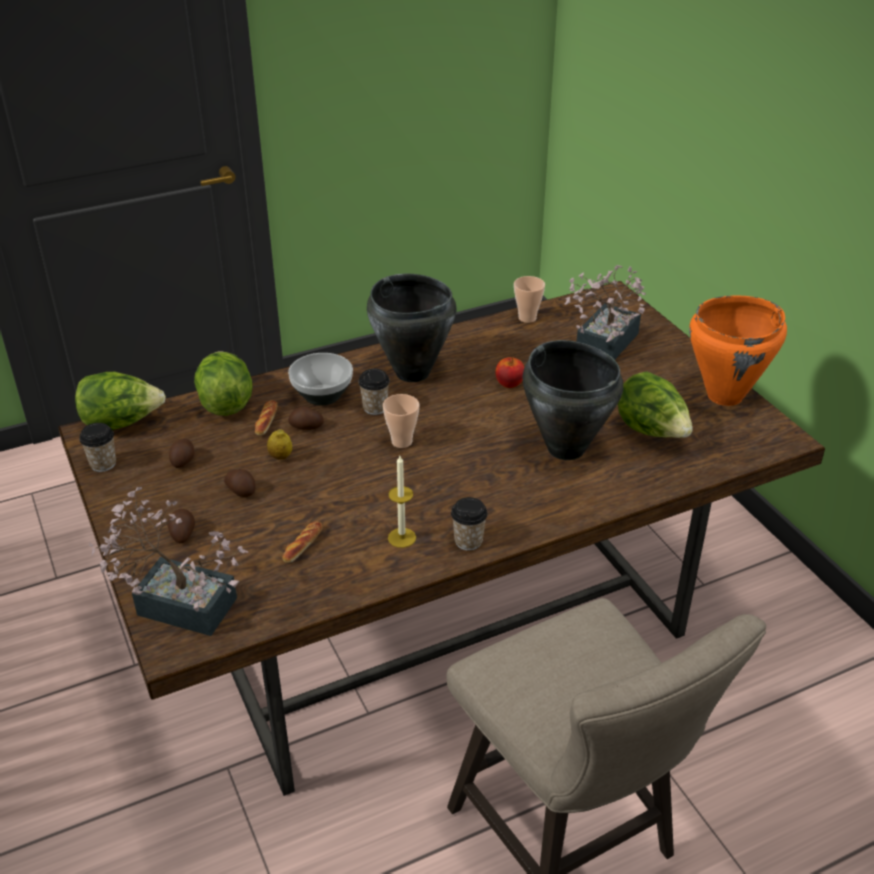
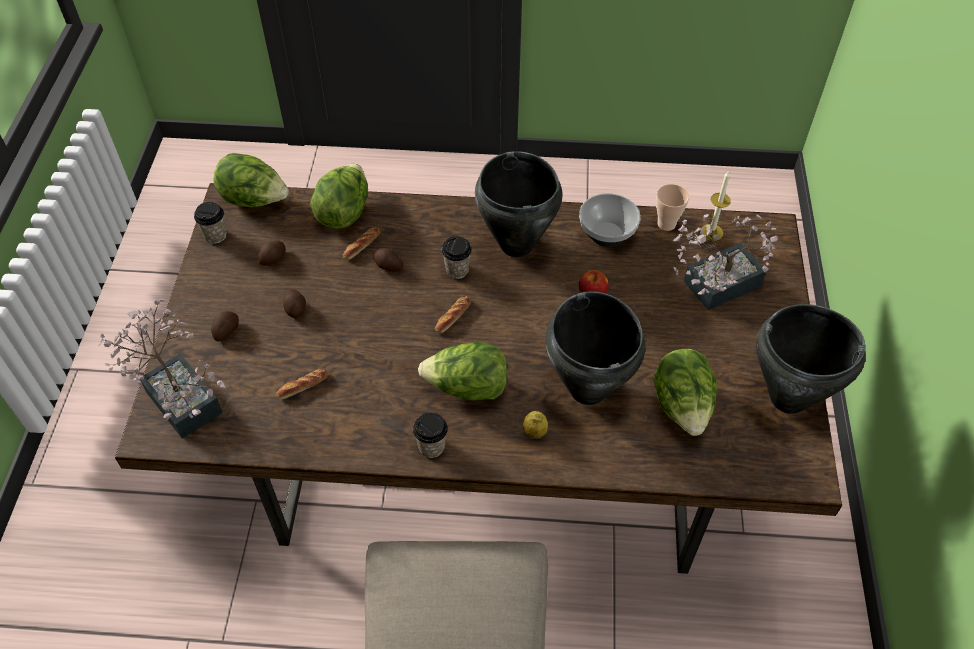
camera: 30 degrees right, 15 degrees up
(280, 456) = (347, 288): lemon -> lemon (534, 432)
(323, 396) = (424, 238): bowl -> bowl (607, 235)
(401, 442) = (453, 316): cup -> bread
(402, 537) = (382, 416): candle -> candle (711, 232)
(461, 487) = (467, 388): none -> lettuce
(725, 396) = (789, 399): orange cooking pot -> black cooking pot

